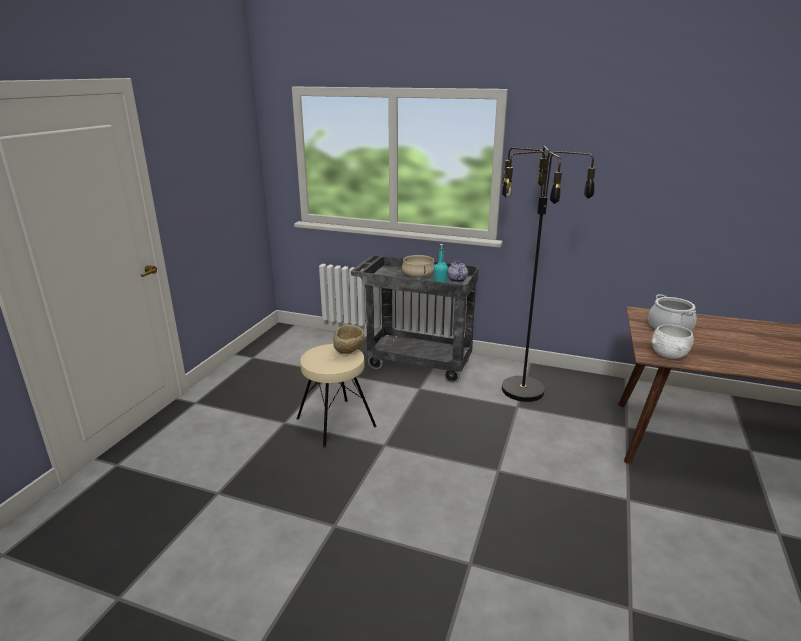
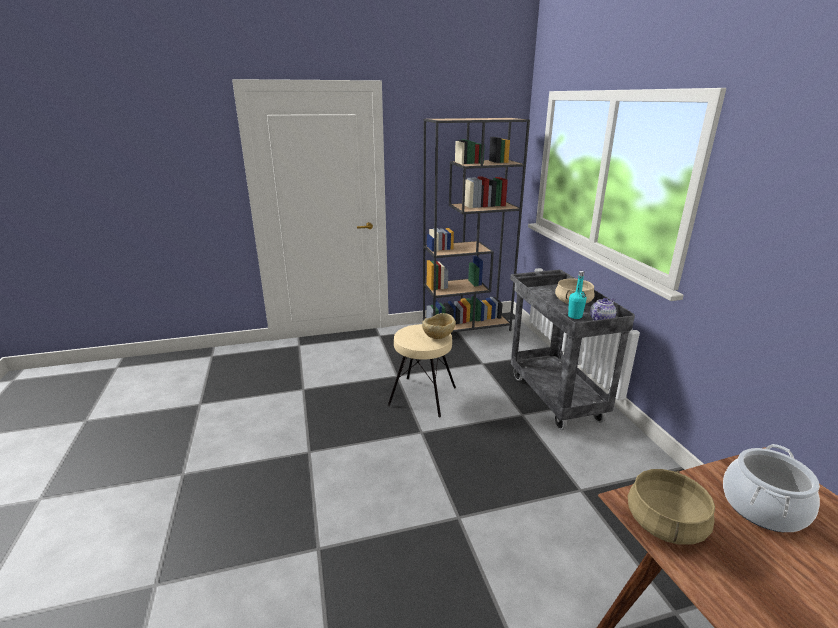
camera: 55 degrees right, 0 degrees up
(265, 352) = (466, 327): none -> bookcase
(521, 390) = (615, 481): floor lamp -> none
(669, 354) = (665, 524): white bowl -> beige cooking pot

